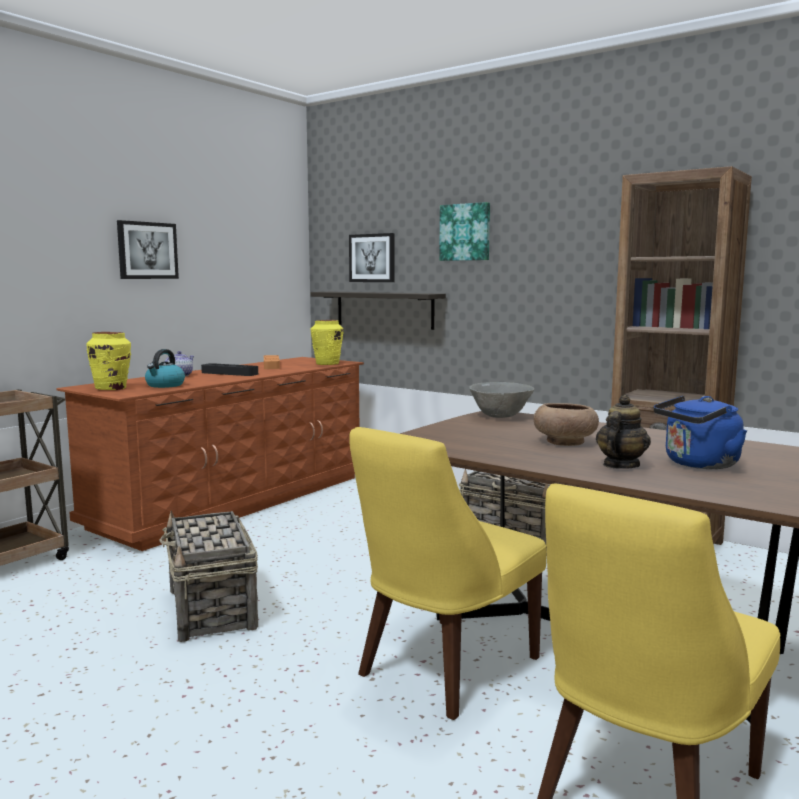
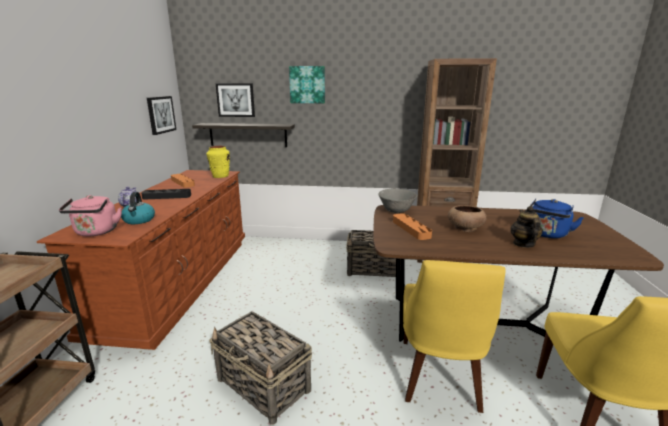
camera: 30 degrees left, 10 degrees up
(111, 388) = (96, 232): yellow vase -> pink kettle
(147, 250) = (80, 106): picture -> picture (161, 114)
(476, 432) = (411, 229): none -> orange tray

